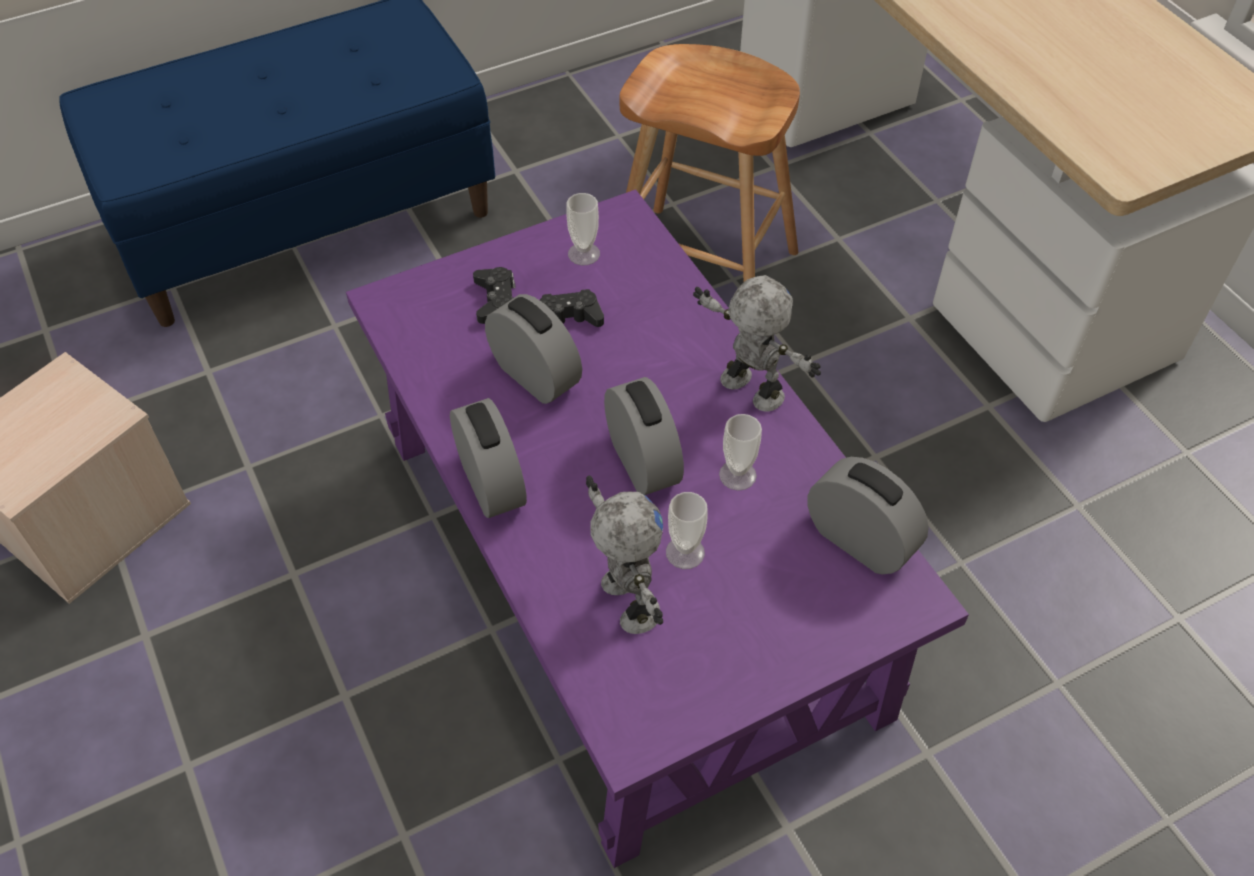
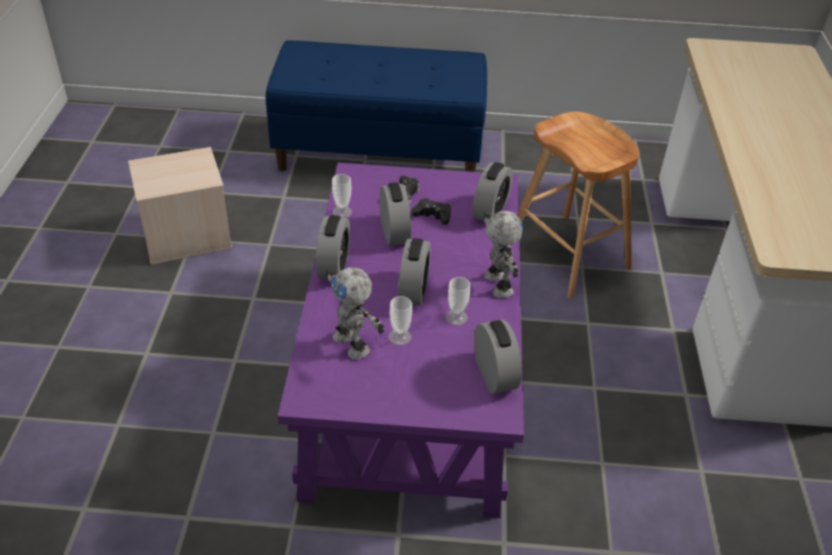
camera: 30 degrees right, 10 degrees down
(584, 254) = (465, 191): cup -> cup (342, 212)
(626, 602) = (353, 343): toy robot -> toy robot turned 135 degrees clockwise
(645, 269) = (490, 211): none -> alarm clock

